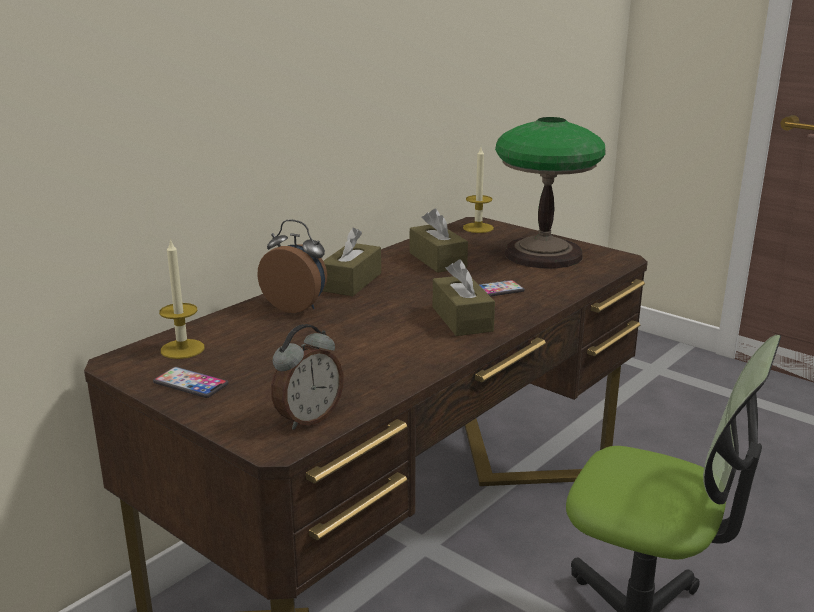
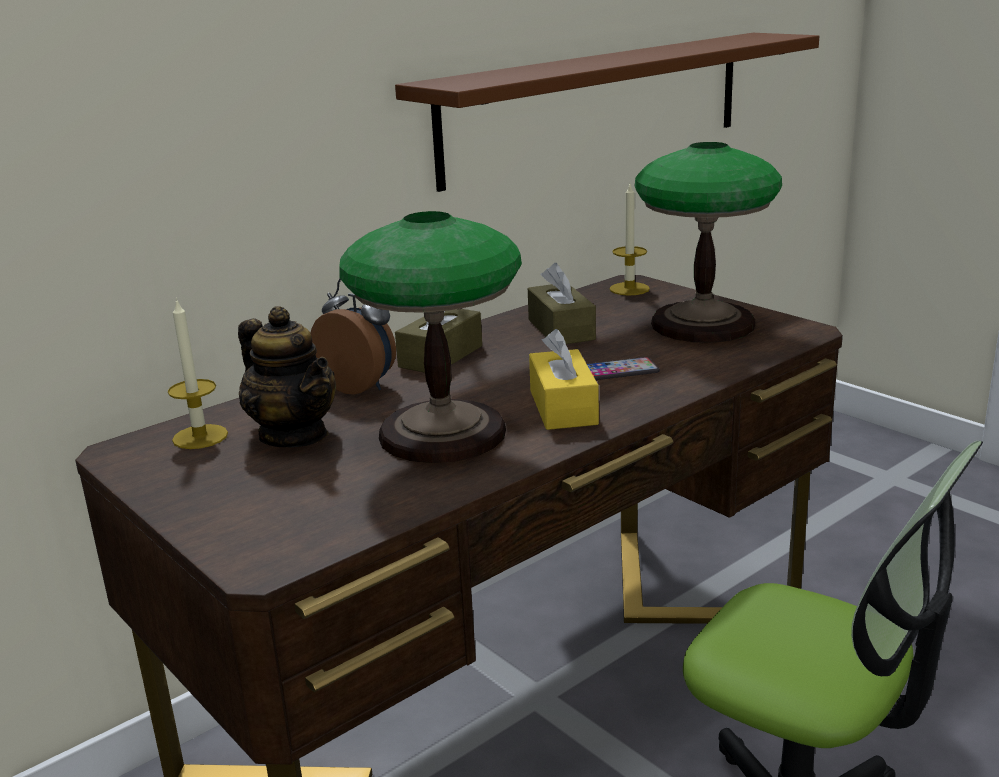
camera: 10 degrees right, 0 degrees up
(190, 384) = (190, 481): phone -> none
(259, 345) = (294, 435): none -> teapot
(308, 418) = (314, 532): alarm clock -> none
(377, 340) = (443, 433): none -> table lamp
(453, 86) = (598, 105): none -> brown shelf
(462, 319) = (563, 407): brown tissue box -> yellow tissue box

